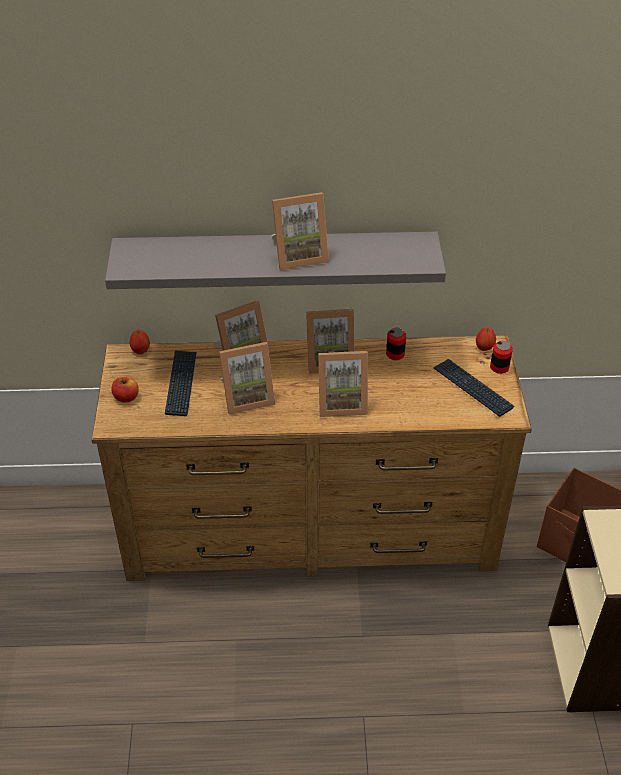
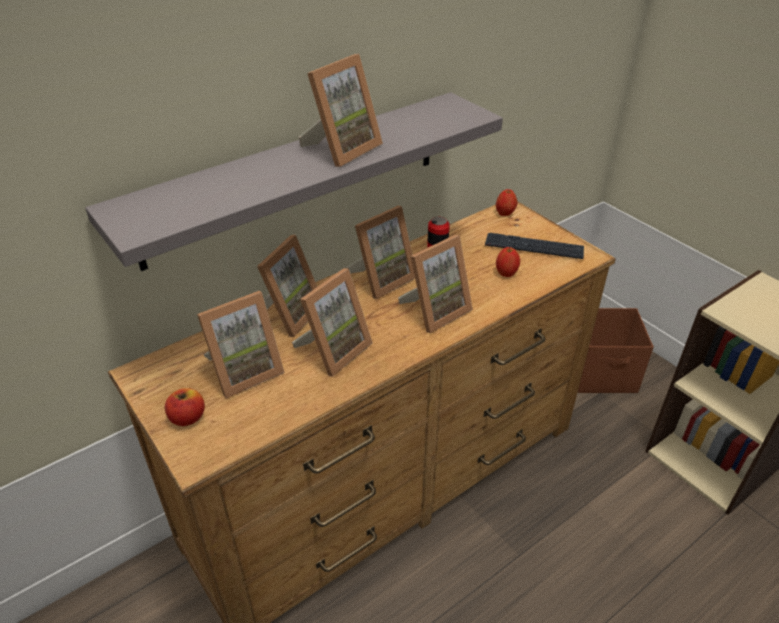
camera: 35 degrees left, 5 degrees down
(140, 350) = (161, 358): apple -> apple (506, 273)
(181, 383) = (244, 371): keyboard -> picture frame
(499, 367) = (534, 223): can -> none

